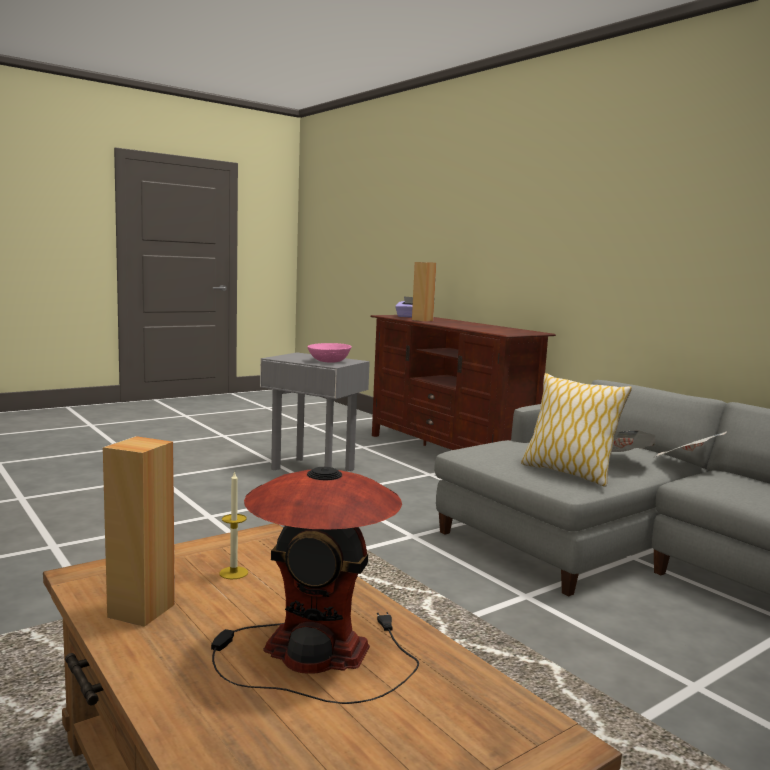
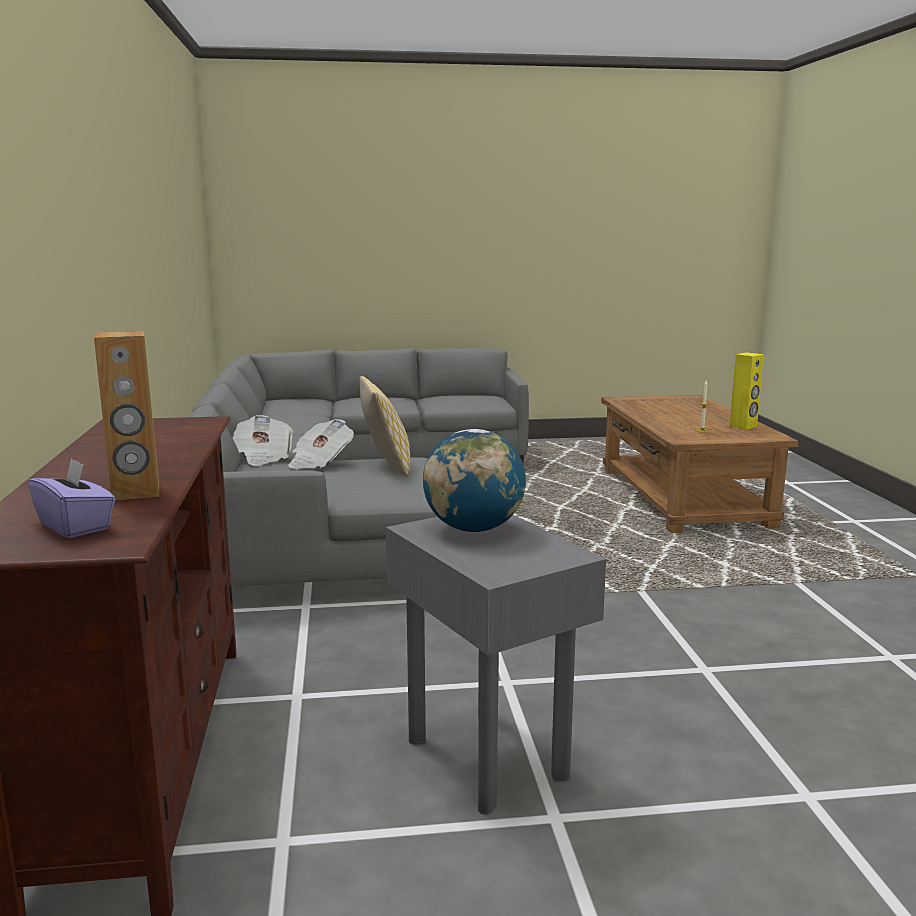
camera: 150 degrees left, 5 degrees up
(140, 610) = (743, 426): brown speaker -> yellow speaker
(318, 650) = (674, 414): table lamp -> none
(329, 361) = (474, 529): pink bowl -> globe

